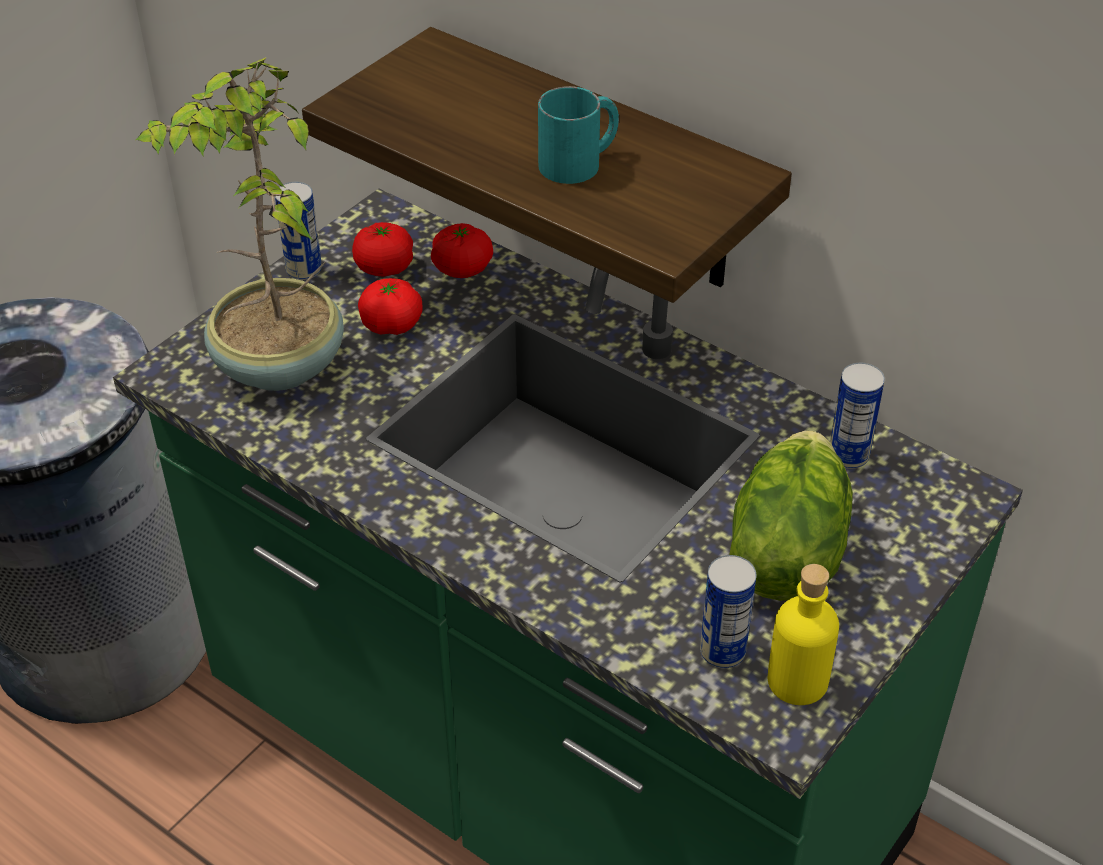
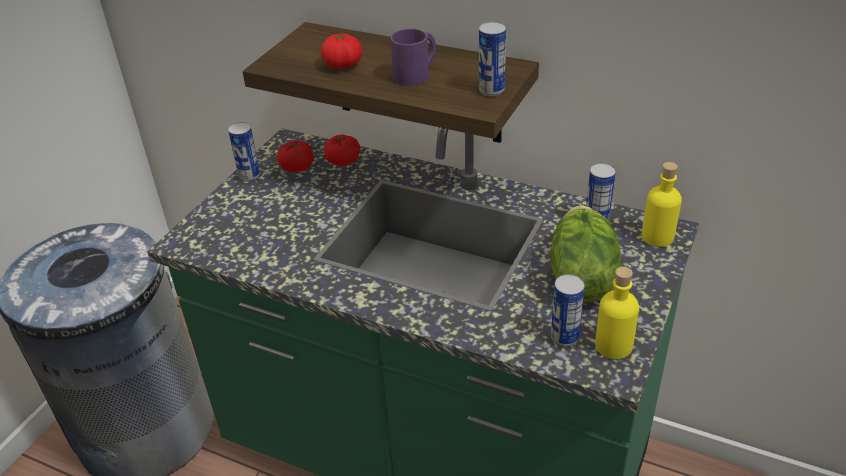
camera: 10 degrees left, 5 degrees down
(276, 367) = (248, 230): potted plant -> none
(391, 324) = (310, 196): tomato -> tomato (343, 65)
(580, 162) = (417, 73): turquoise mug -> purple mug
(691, 216) = (491, 90): none -> can
(941, 502) = (657, 237): none -> yellow bottle

